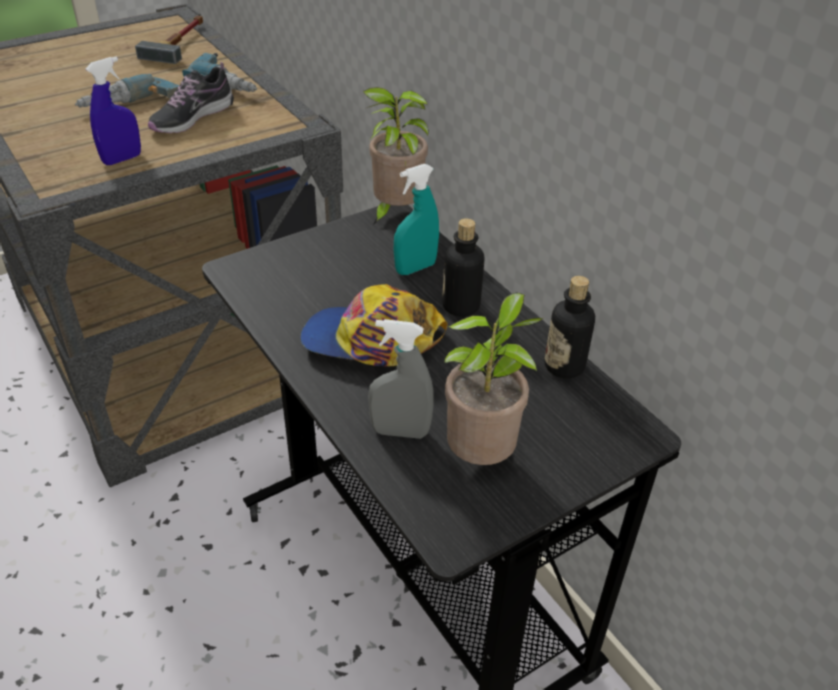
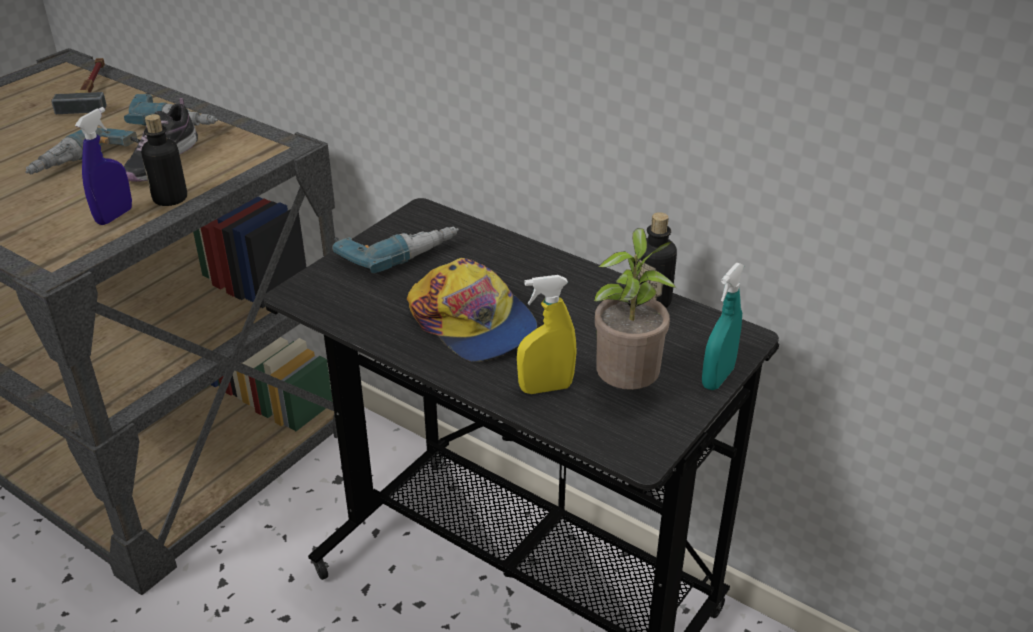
camera: 20 degrees left, 5 degrees down
(346, 248) = (396, 250): none -> power drill
(371, 341) = (473, 323): cap -> cap turned 120 degrees counterclockwise
(395, 212) = (422, 209): potted plant -> none
(400, 431) = (545, 388): grey spray bottle -> yellow spray bottle
(415, 268) = (473, 253): turquoise spray bottle -> turquoise spray bottle (717, 378)
(461, 306) = (534, 275): bottle -> bottle (170, 198)

